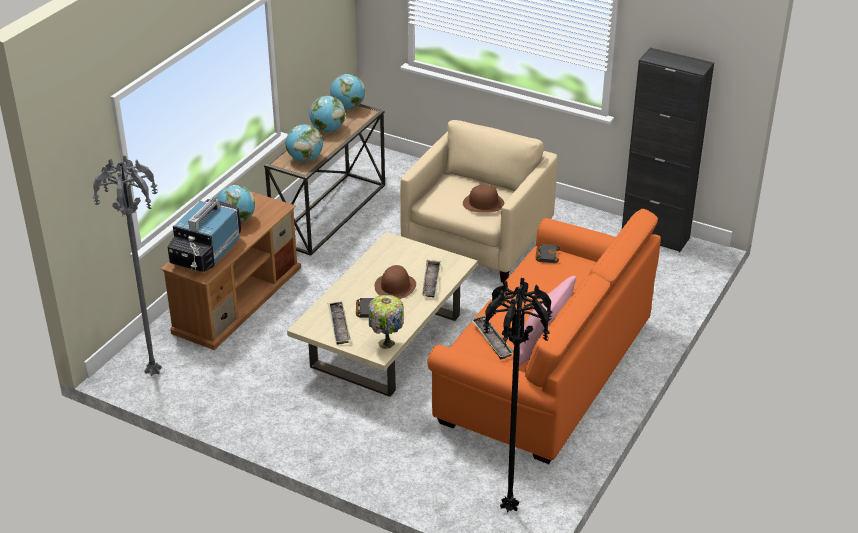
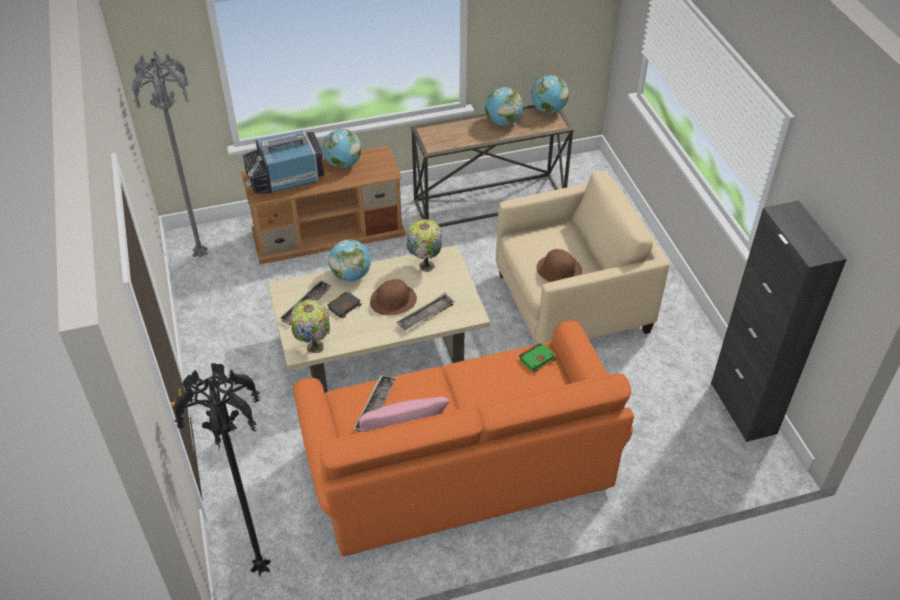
camera: 45 degrees right, 10 degrees up
(305, 159) = (448, 139): globe -> globe (351, 275)
(385, 255) = (425, 266): none -> table lamp
(546, 255) = (537, 358): black book -> green book

